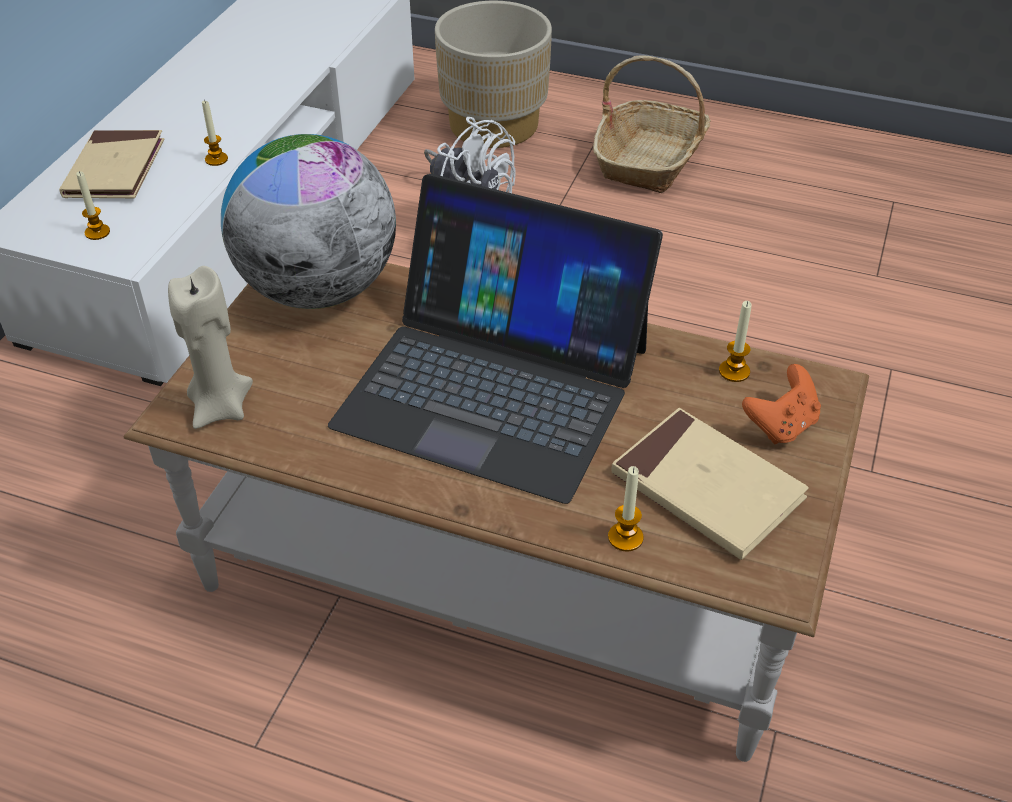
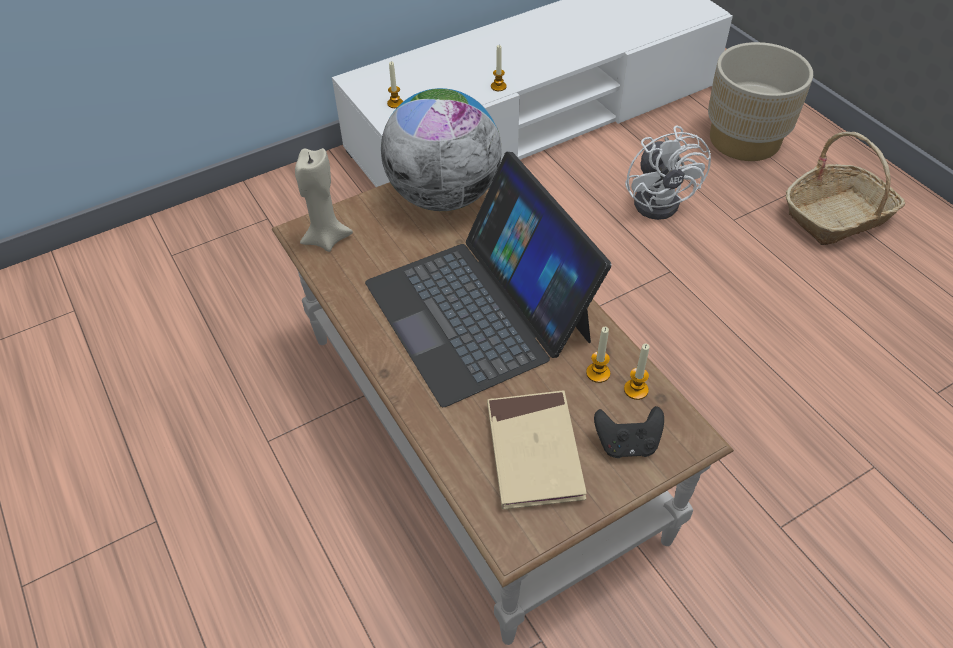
camera: 40 degrees right, 5 degrees up
(115, 170) = (439, 69): beige book -> none
(625, 537) = (453, 449): candle -> candle (598, 373)
(781, 425) = (627, 444): orange game controller -> black game controller

